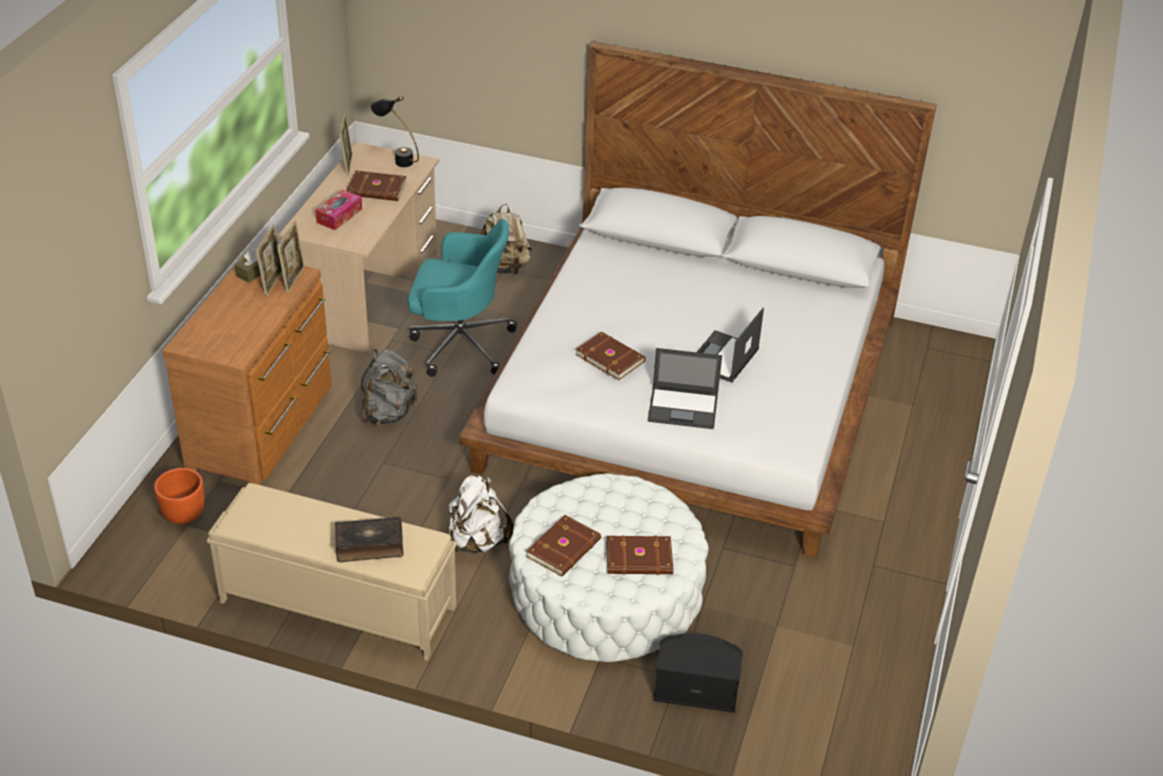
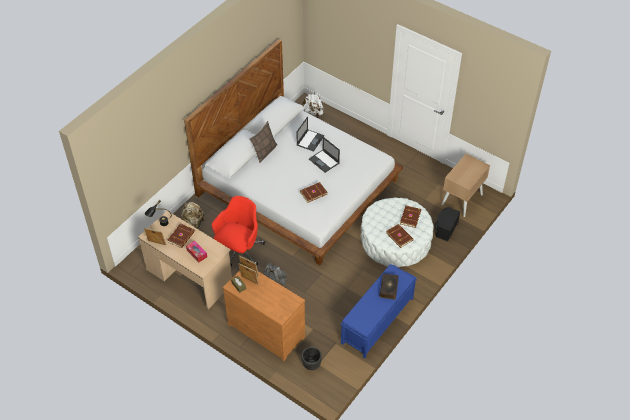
camera: 70 degrees left, 10 degrees up
(183, 514) = (311, 364): orange planter -> black planter
(336, 603) = (377, 321): beige bench -> blue bench
(459, 343) = (239, 251): turquoise office chair -> red office chair
(477, 541) = (358, 271): white backpack -> white backpack (312, 114)
(684, 408) = (348, 180): laptop -> laptop (310, 140)
(698, 266) = (264, 152): none -> pillow
(822, 707) = (462, 200): none -> beige nightstand

